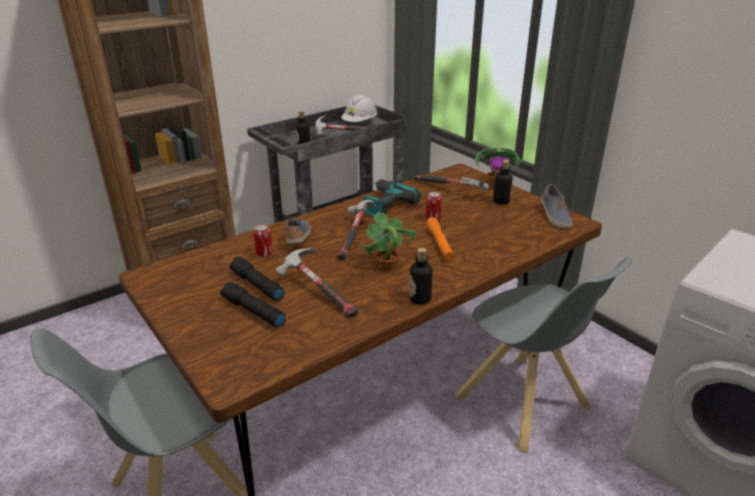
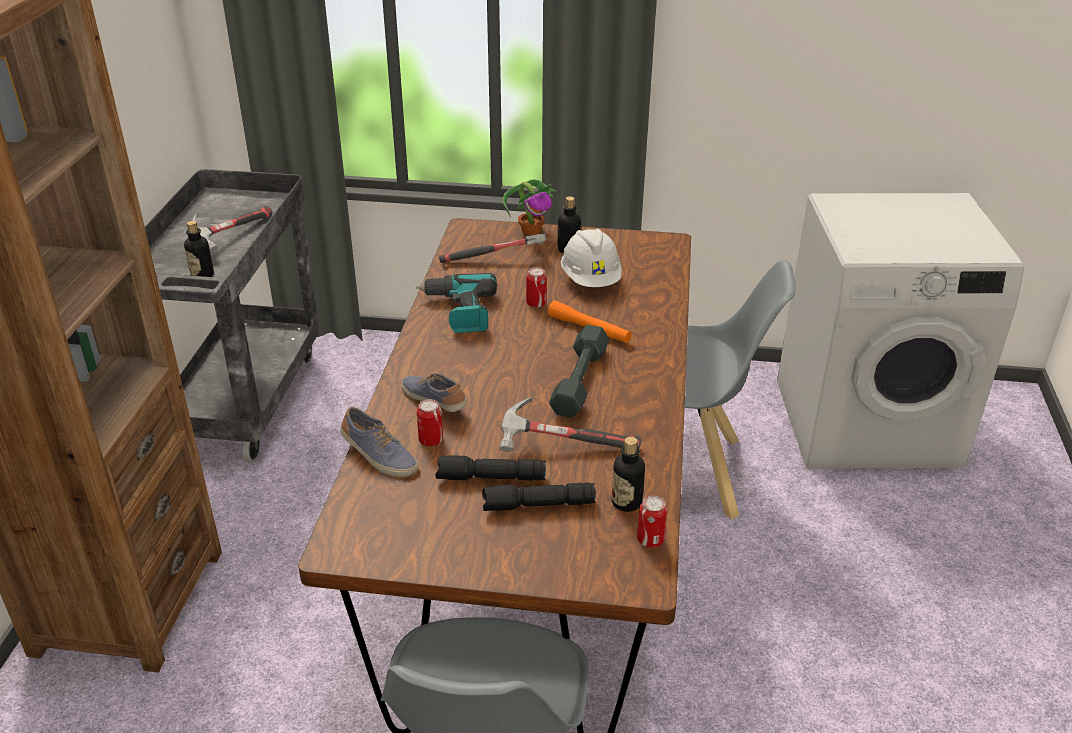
camera: 45 degrees left, 5 degrees up
(272, 366) = (650, 540): none -> can
(355, 236) = (493, 366): hammer -> none
(360, 123) = (221, 207): white hard hat -> white hard hat (591, 279)
(387, 266) = (580, 380): potted plant -> grey dumbbell
(420, 299) = (662, 396): bottle -> bottle (626, 502)
(554, 216) = (640, 245): shoe -> shoe (378, 456)

